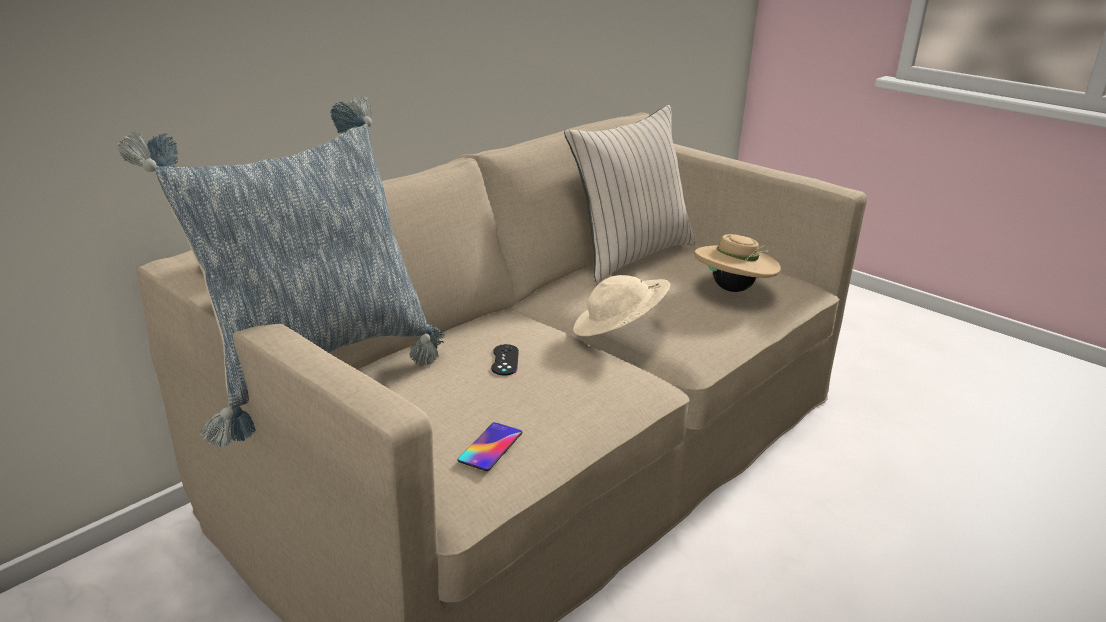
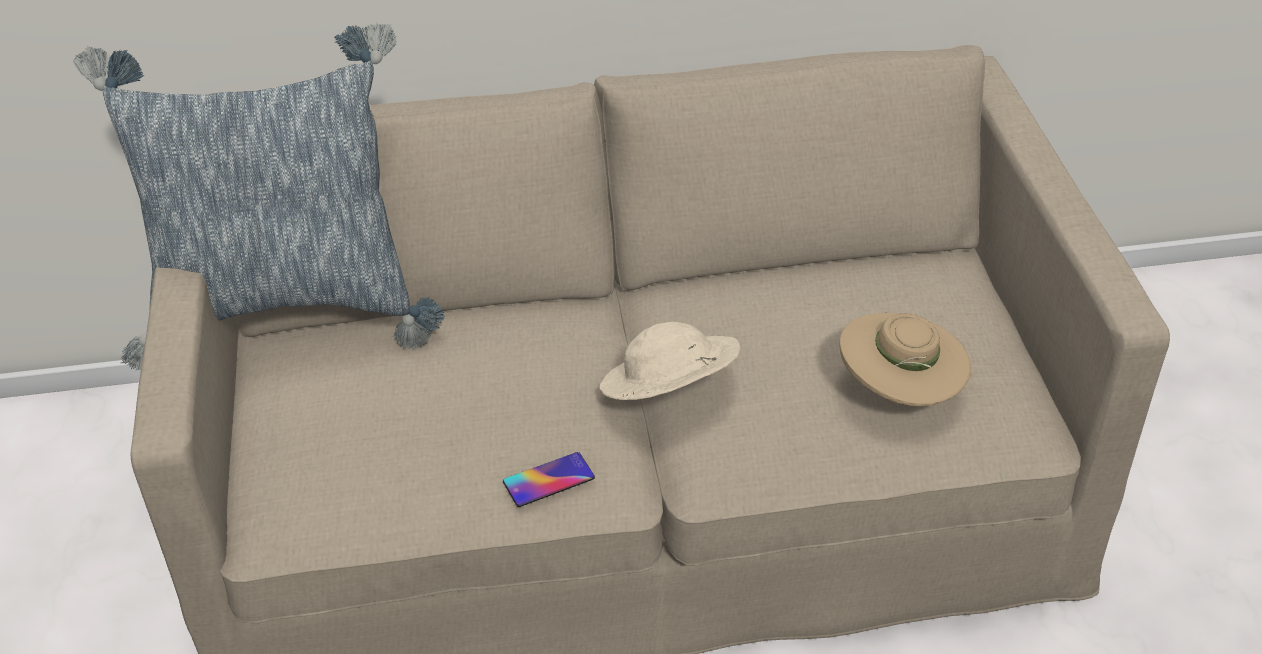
camera: 40 degrees right, 15 degrees up
(490, 447) = (355, 484): phone -> phone (548, 480)
(505, 360) = (493, 378): black game controller -> none
(630, 255) = (840, 272): beige pillow -> none

